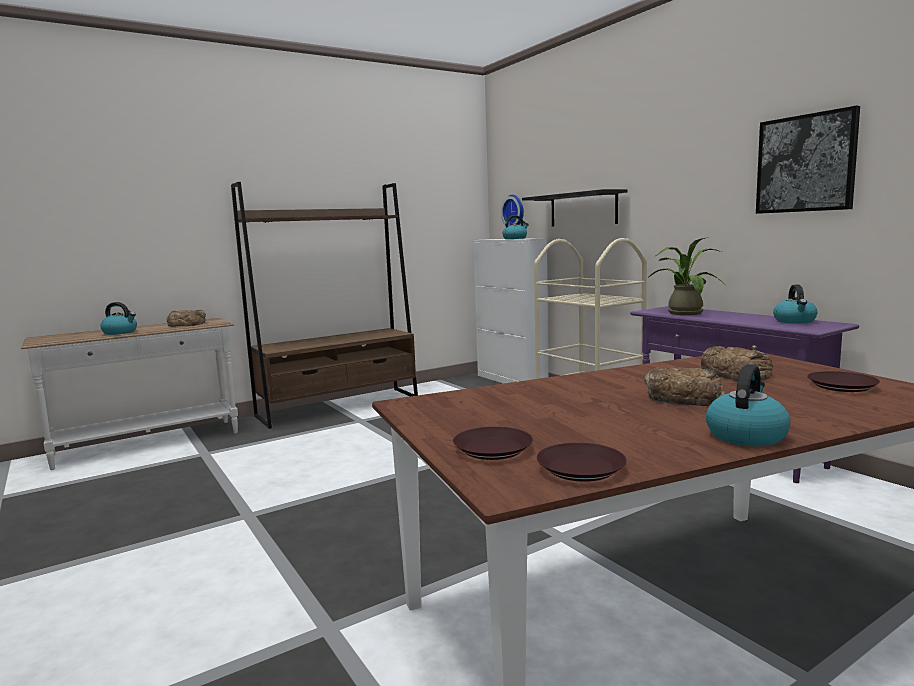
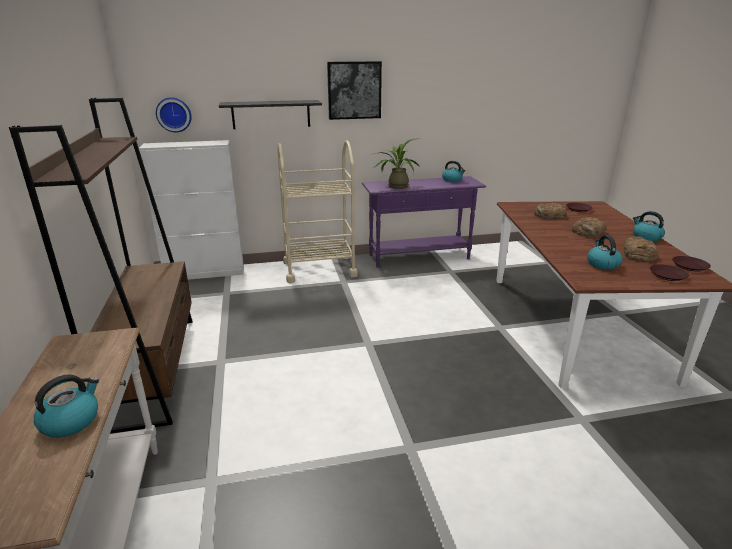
camera: 70 degrees left, 15 degrees up
(187, 324) = (82, 360): bread -> bread (638, 254)
(515, 238) = (198, 143): kettle -> kettle (602, 264)
(806, 163) = (444, 92): picture -> picture (354, 90)

